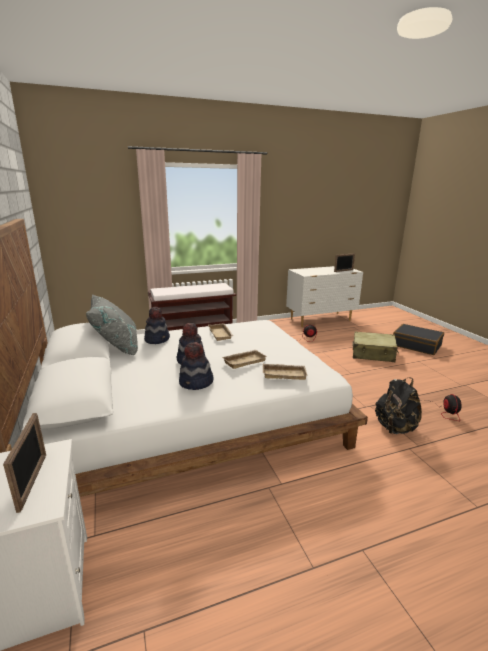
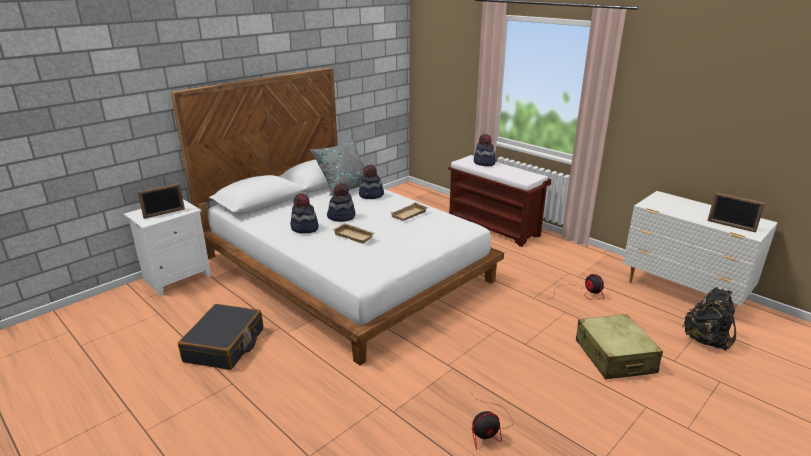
camera: 65 degrees right, 5 degrees up
(175, 289) = (484, 163): none -> hat
(284, 374) = (342, 257): beige tray -> none
(395, 428) = (417, 391): black backpack -> black backpack (706, 340)
(416, 345) = (718, 402): black suitcase -> black suitcase (225, 345)

